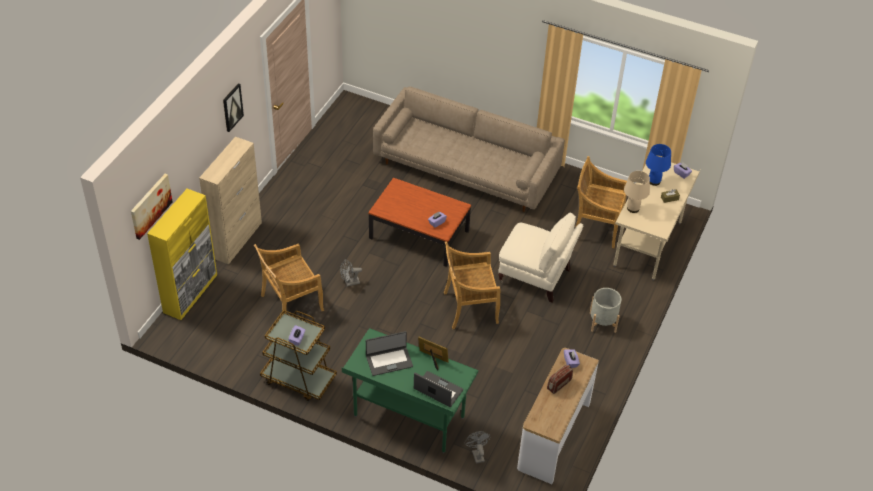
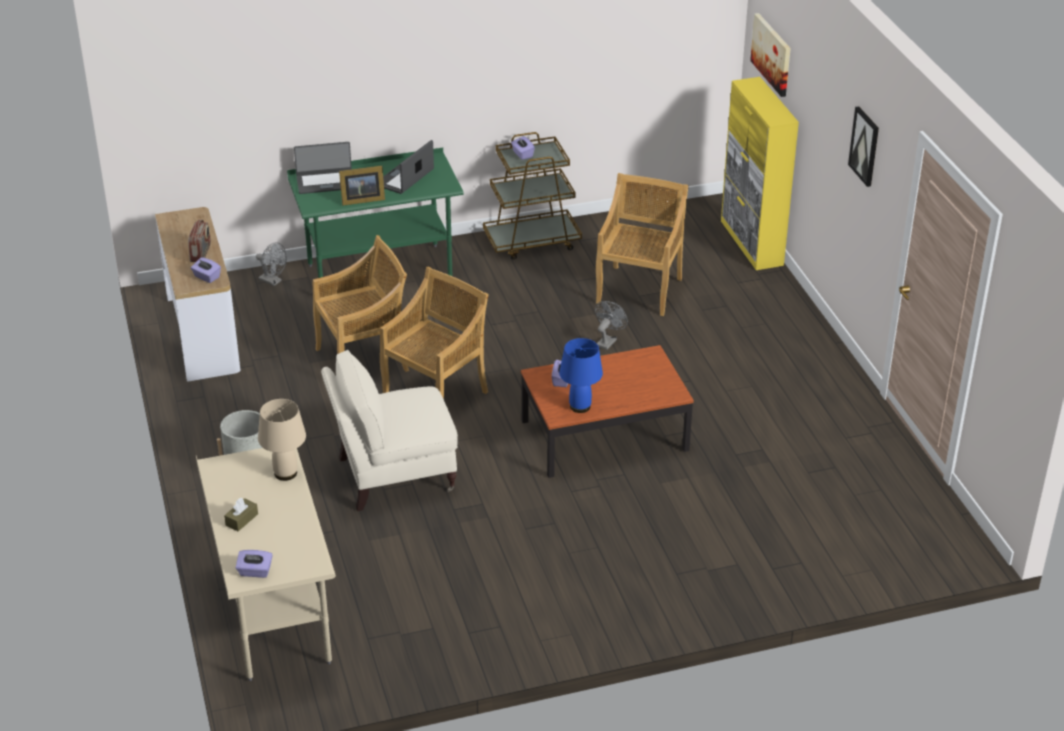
camera: 140 degrees right, 10 degrees down
(237, 239) = (795, 309): beige cabinet -> none
(466, 168) = (664, 559): beige sofa -> none
(595, 227) = (377, 591): beige chair -> beige chair (363, 359)
(654, 181) = (288, 532): blue table lamp -> blue table lamp (579, 406)

